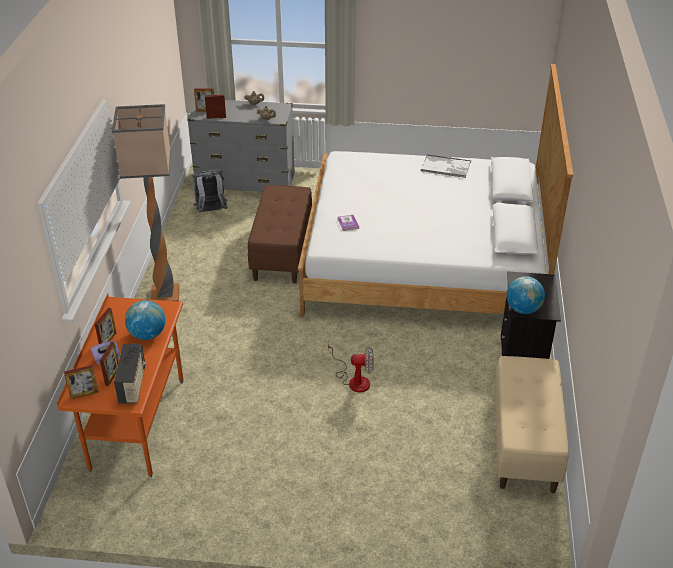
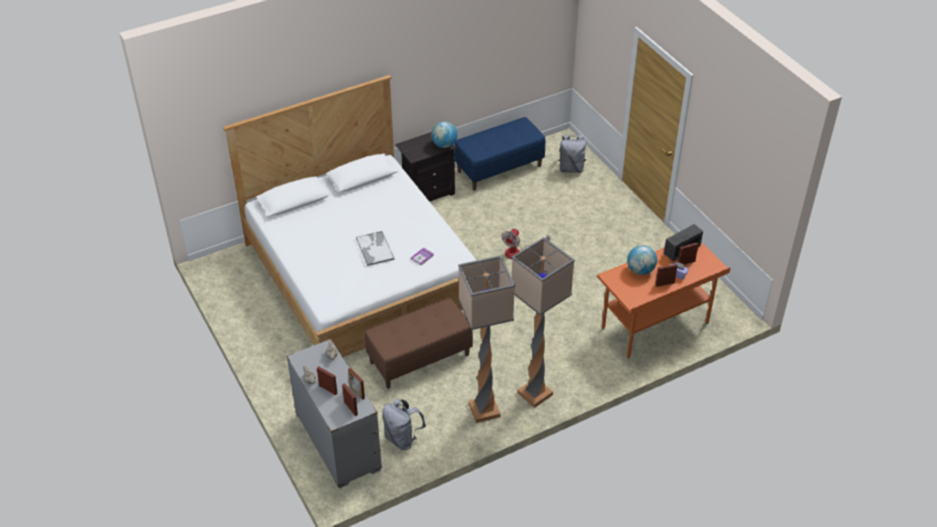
camera: 125 degrees left, 5 degrees up
(84, 394) = (710, 265): picture frame -> picture frame (328, 389)
(185, 260) = (483, 411): none -> floor lamp
(354, 380) = (518, 252): fan -> fan turned 120 degrees counterclockwise
(446, 167) = (295, 241): tray -> tray (374, 248)
(471, 518) = (571, 168): none -> grey backpack
(525, 443) = (499, 168): beige bench -> blue bench

